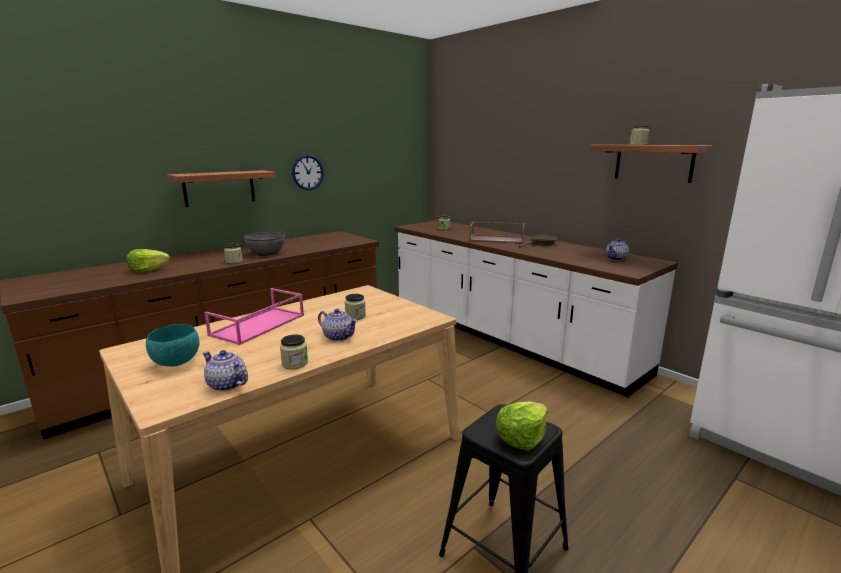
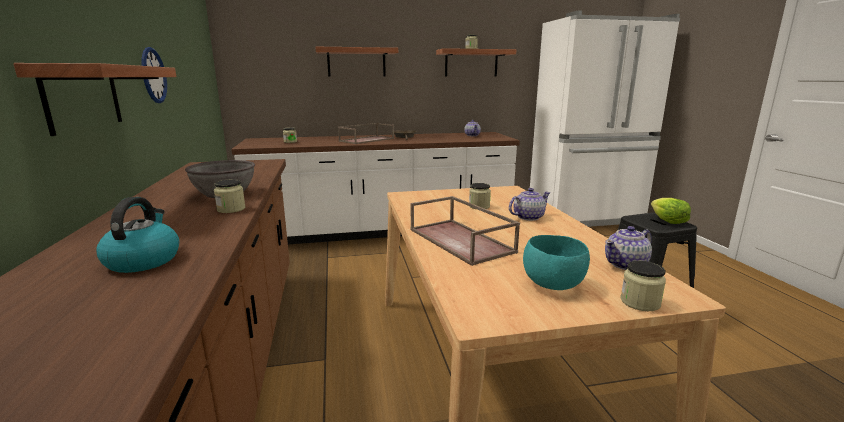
camera: 60 degrees left, 0 degrees up
(147, 270) = (143, 260): lettuce -> kettle
(258, 325) = (462, 240): pink tray -> brown tray
(295, 364) = (585, 237): jar -> jar (640, 302)
(523, 158) = (356, 62): none -> shelf

